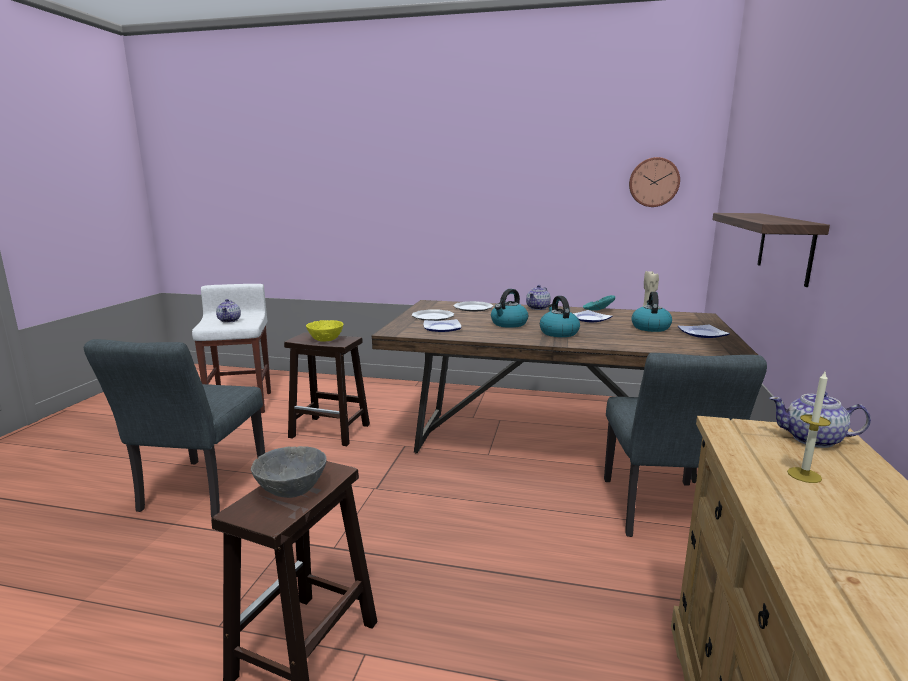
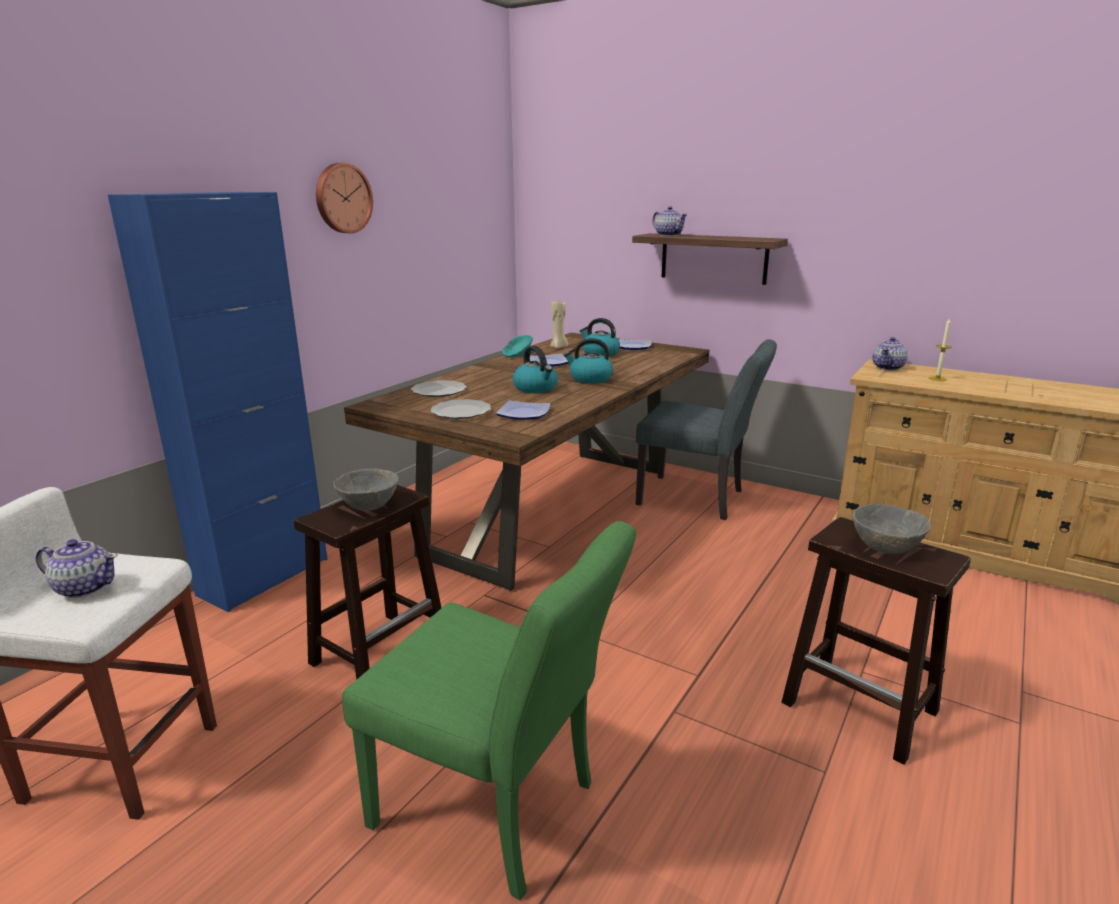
camera: 70 degrees left, 5 degrees up
(198, 493) = (498, 811): grey chair -> green chair
(326, 340) = (369, 505): yellow bowl -> grey bowl
(390, 386) = (264, 576): none -> blue cabinet
(538, 308) = (478, 370): teapot -> teapot (668, 235)
(653, 182) = (474, 205): wall clock -> wall clock (342, 198)

